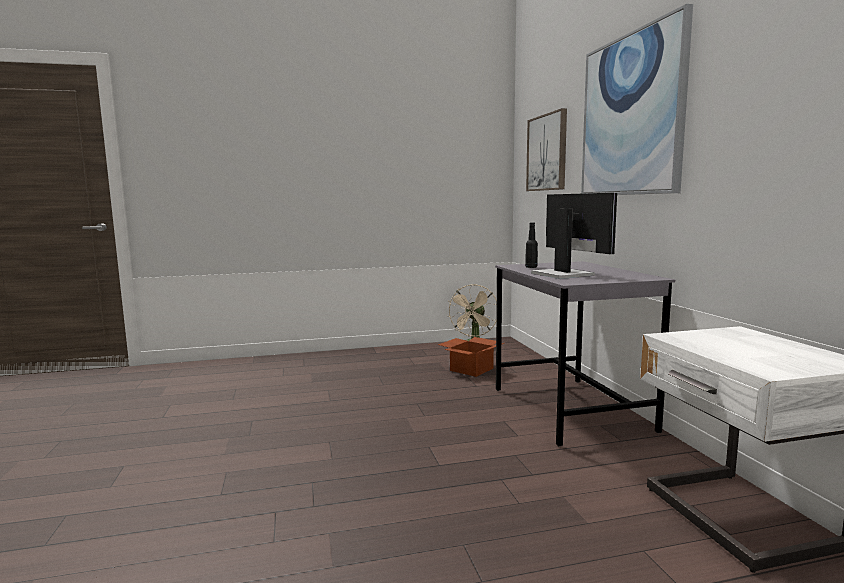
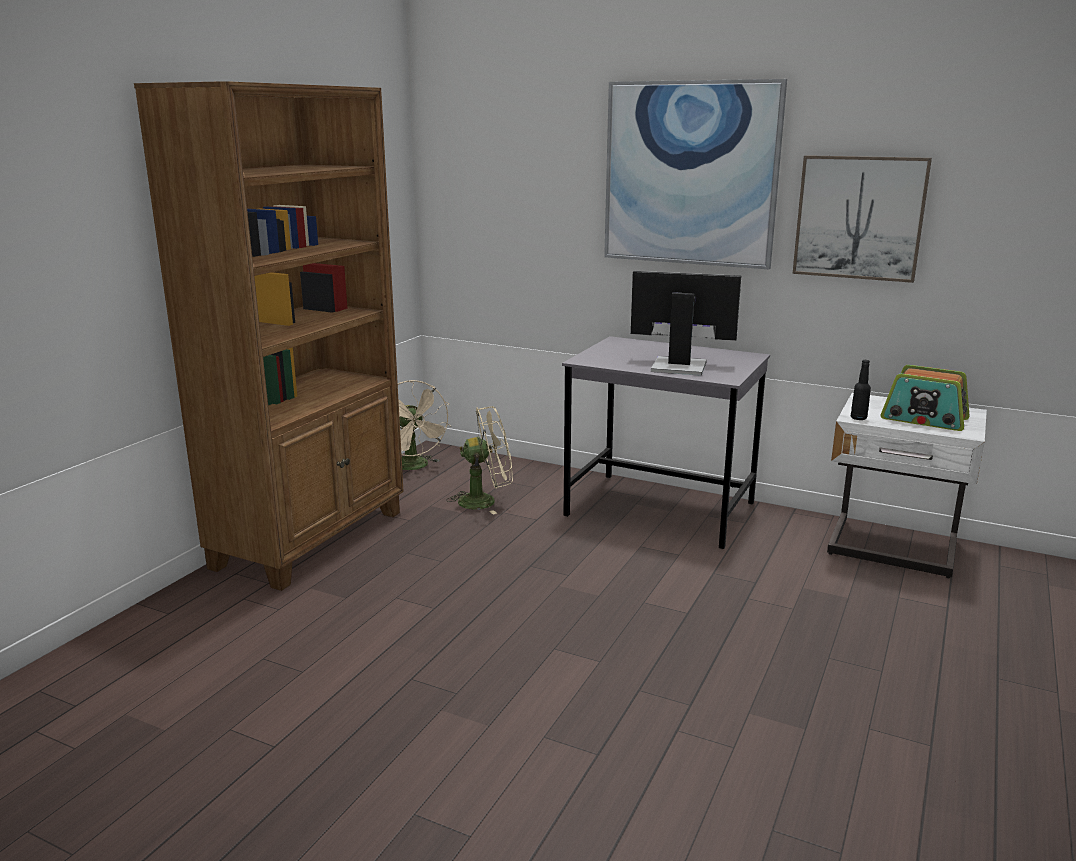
camera: 50 degrees left, 10 degrees up
(358, 357) = (312, 539): none -> brown bookcase
(471, 369) = (485, 501): cardboard box -> beige fan
(531, 267) = (611, 359): black bottle -> black bottle (858, 418)
(547, 153) = (513, 190): picture -> picture (859, 218)
(754, 353) = (924, 419): none -> radio

